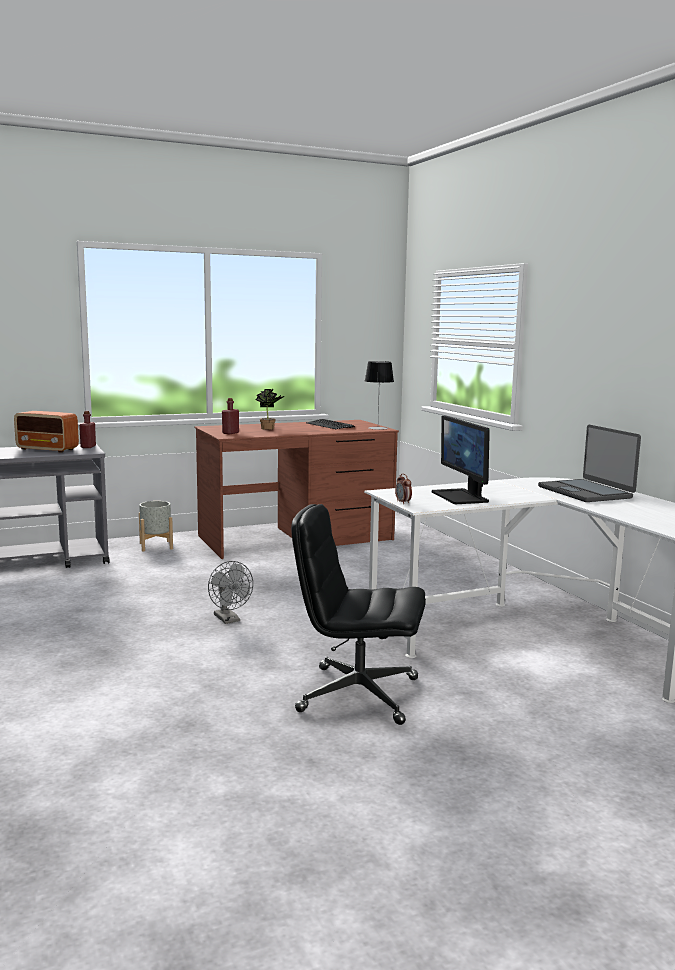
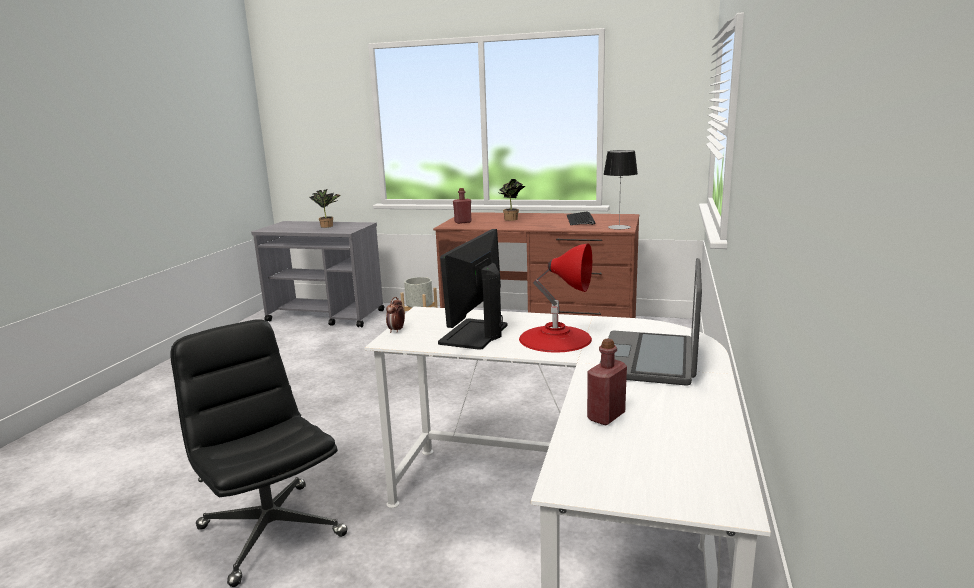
camera: 40 degrees right, 5 degrees up
(48, 449) = (328, 226): radio -> potted plant
(88, 447) = (359, 226): red bottle -> red bottle (606, 416)
(229, 620) = (336, 406): grey fan -> none
(512, 491) = (555, 338): none -> red table lamp

